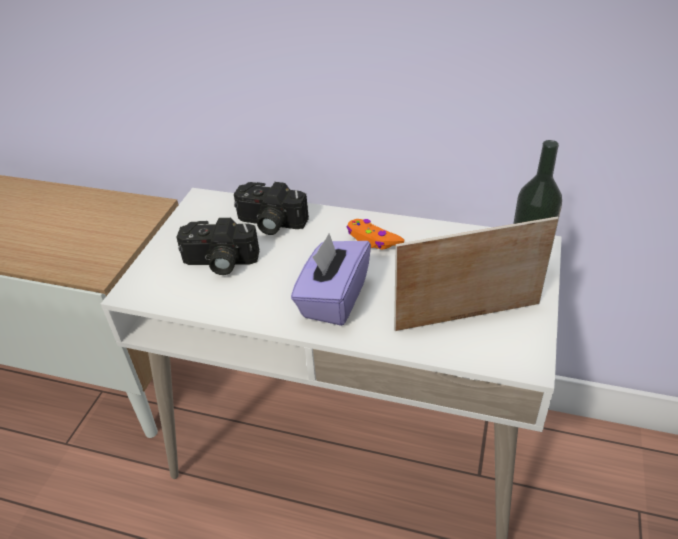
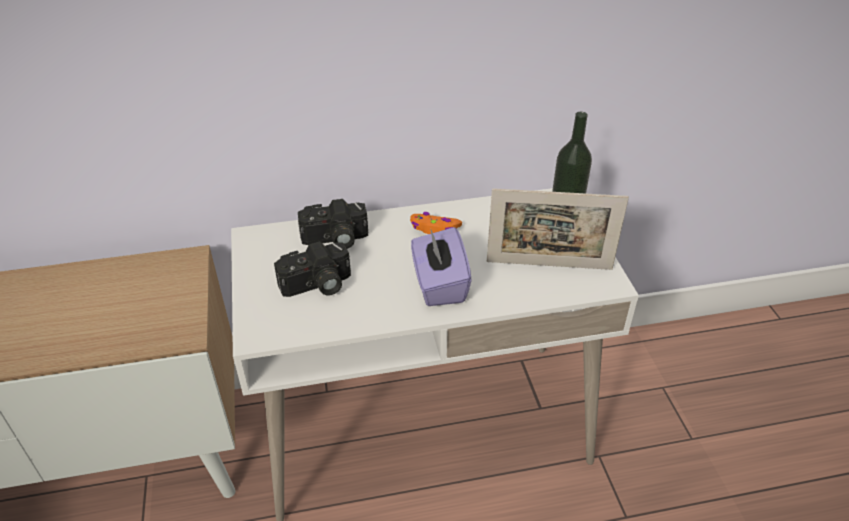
camera: 30 degrees left, 0 degrees up
(467, 316) = (549, 265): picture frame -> picture frame turned 135 degrees counterclockwise

